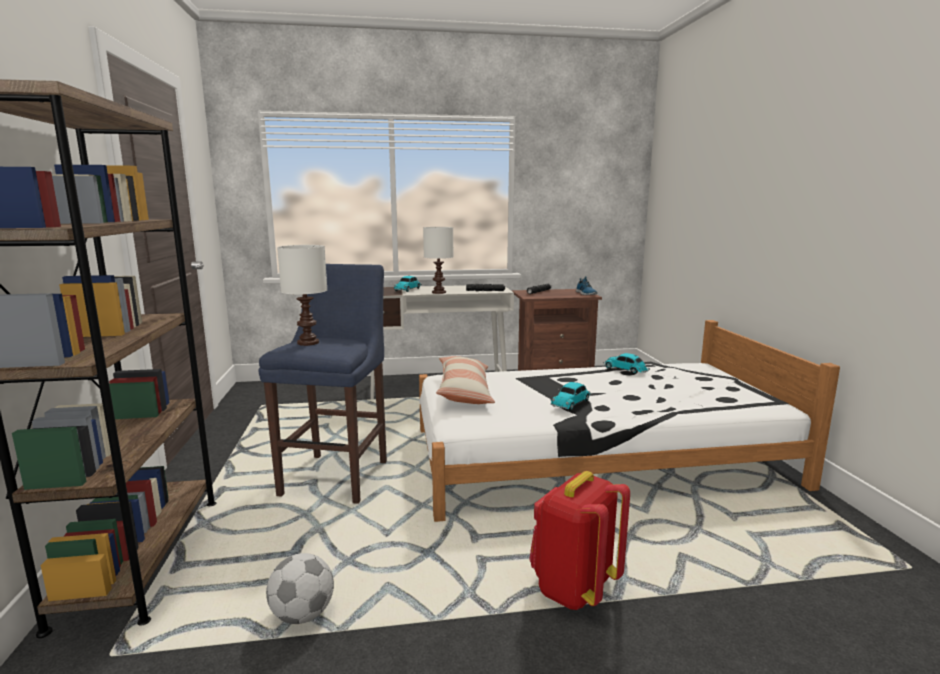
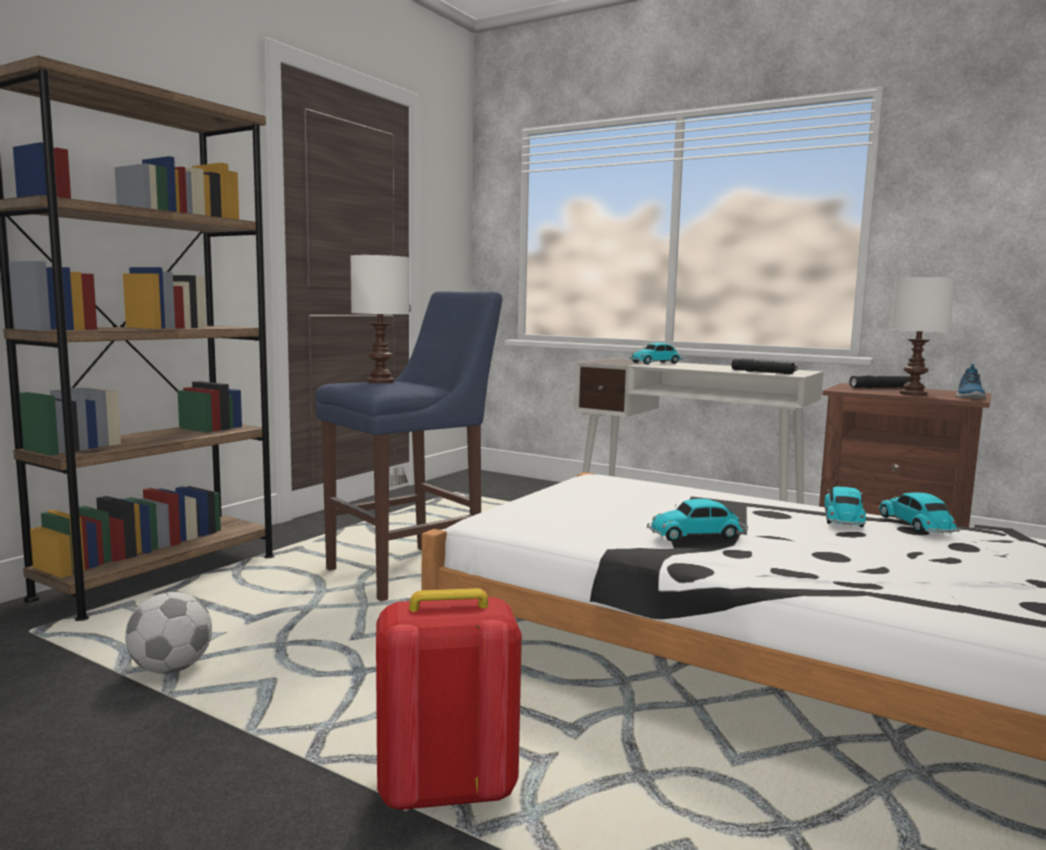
camera: 40 degrees right, 5 degrees down
(439, 292) = (687, 368): white table lamp -> white table lamp (914, 394)
(464, 391) = (583, 493): pillow -> none
(598, 374) = (843, 519): none -> toy car

